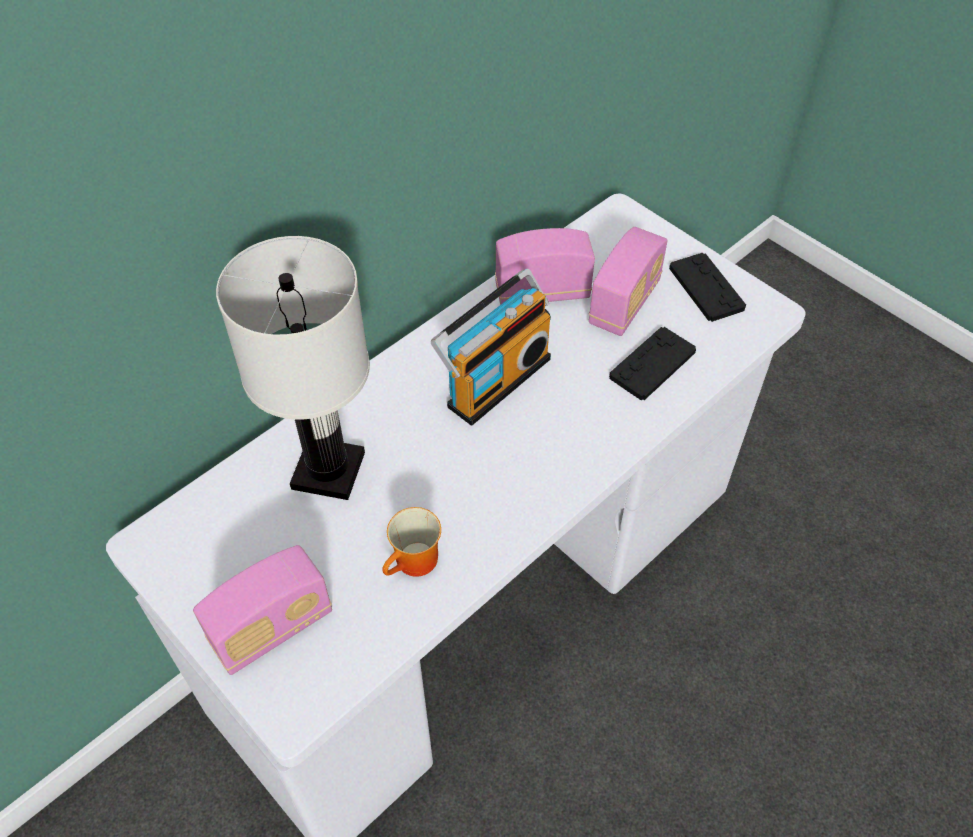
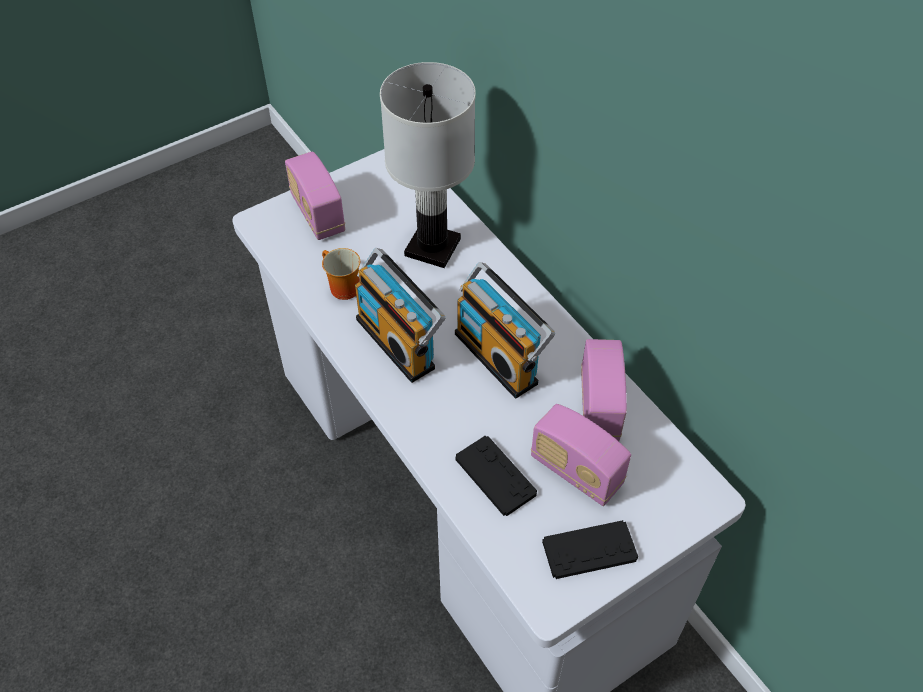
camera: 100 degrees right, 0 degrees up
(494, 479) = (399, 341): none -> radio

